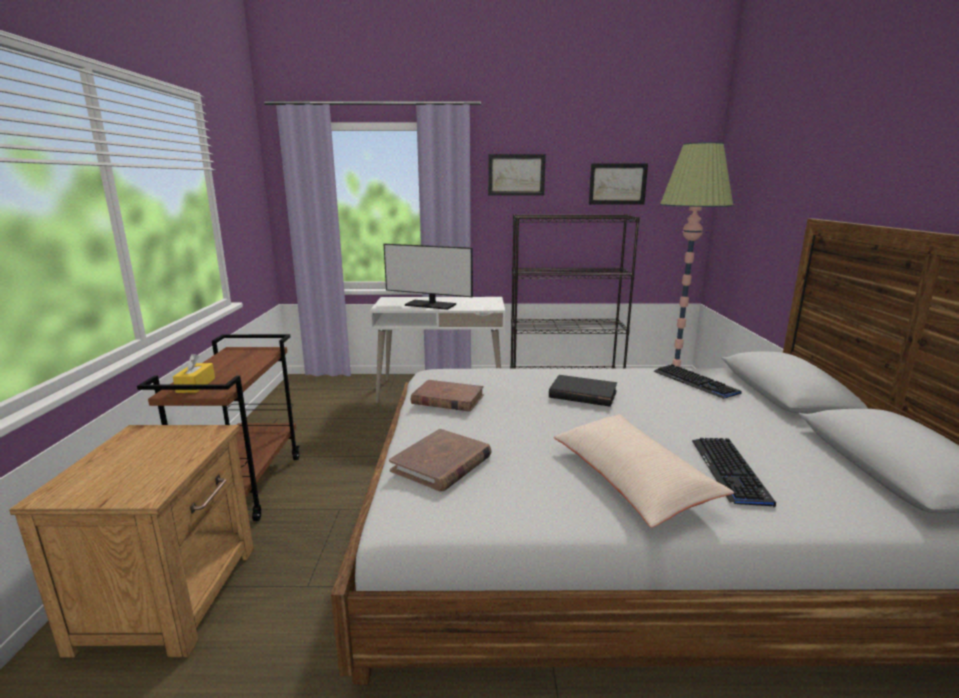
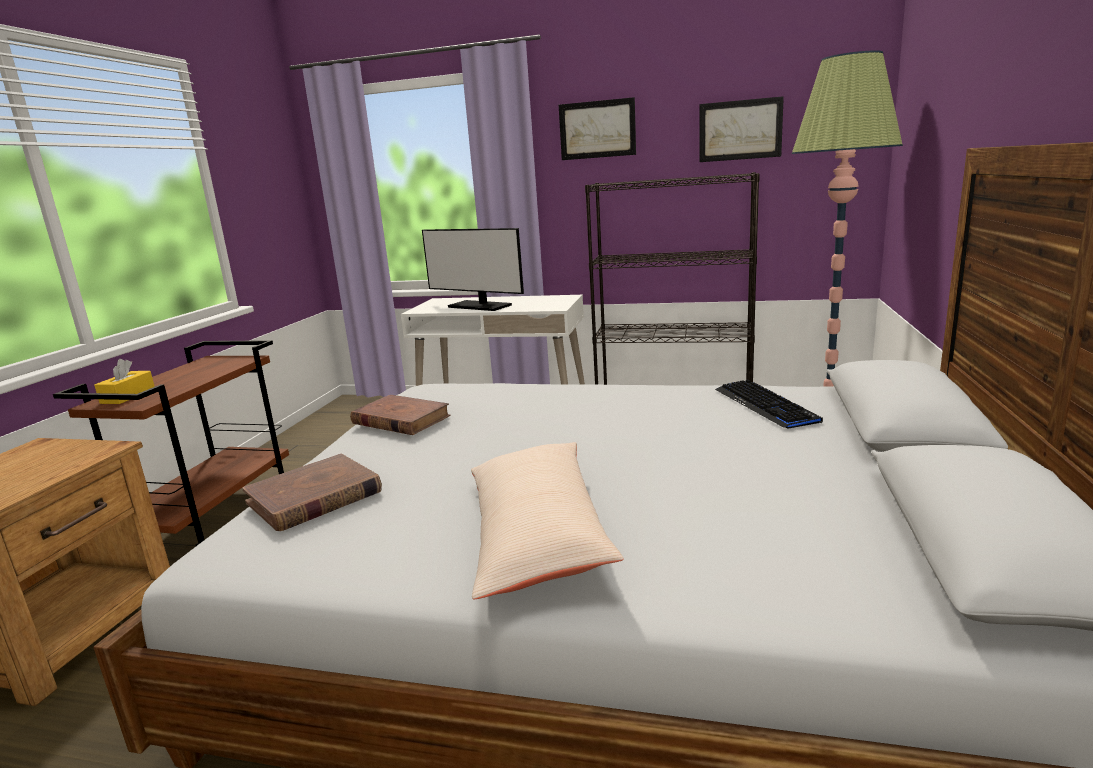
camera: 15 degrees right, 0 degrees up
(582, 394) = (580, 417): black book -> none
(730, 471) = (695, 531): keyboard -> none

